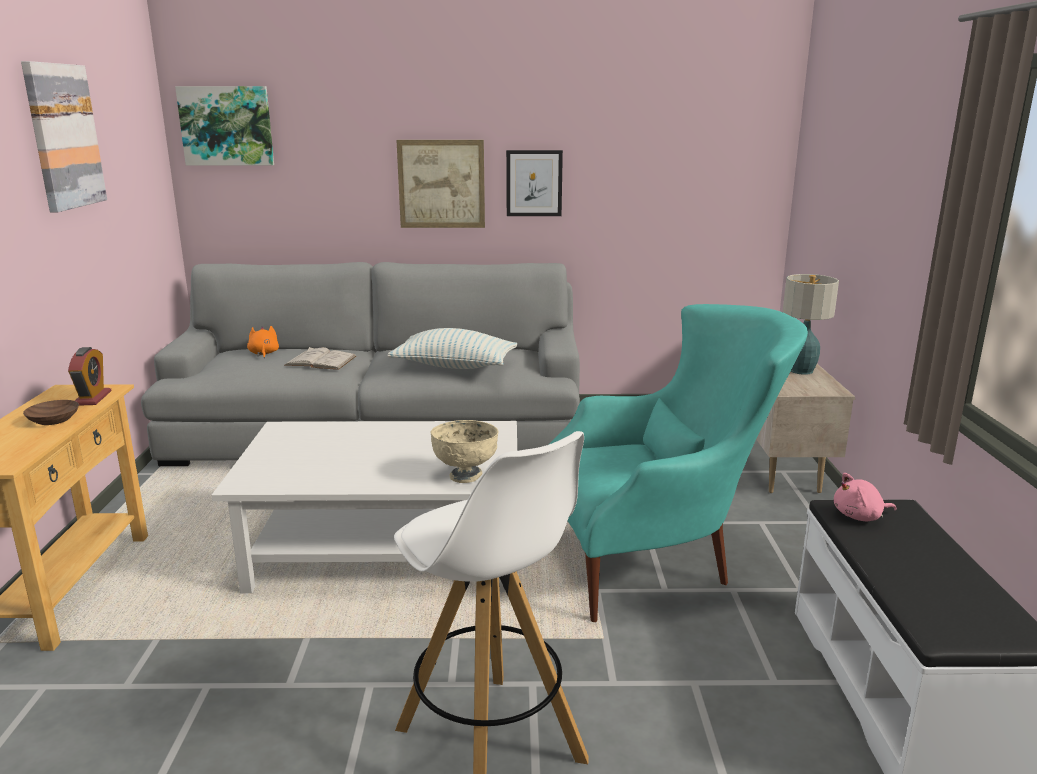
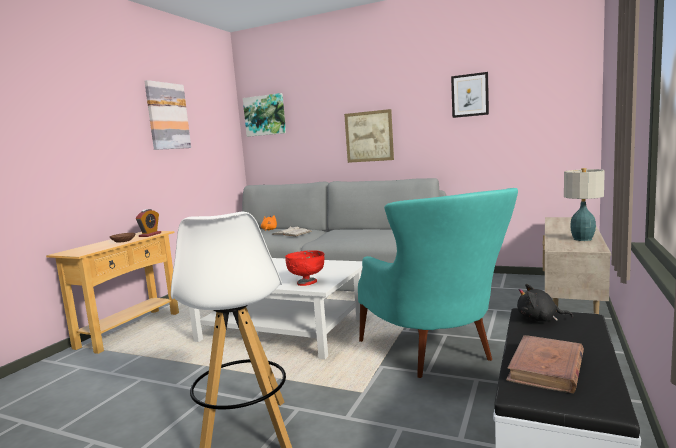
camera: 25 degrees right, 10 degrees down
(454, 366) = (358, 236): pillow -> none
(465, 476) = (307, 283): beige bowl -> red bowl
(534, 183) = (421, 132): picture -> picture (470, 95)
(660, 558) = (439, 355): turquoise armchair -> turquoise armchair turned 60 degrees clockwise
(860, 516) = (540, 319): pink plush toy -> black plush toy
(932, 593) = (546, 368): none -> brown book

